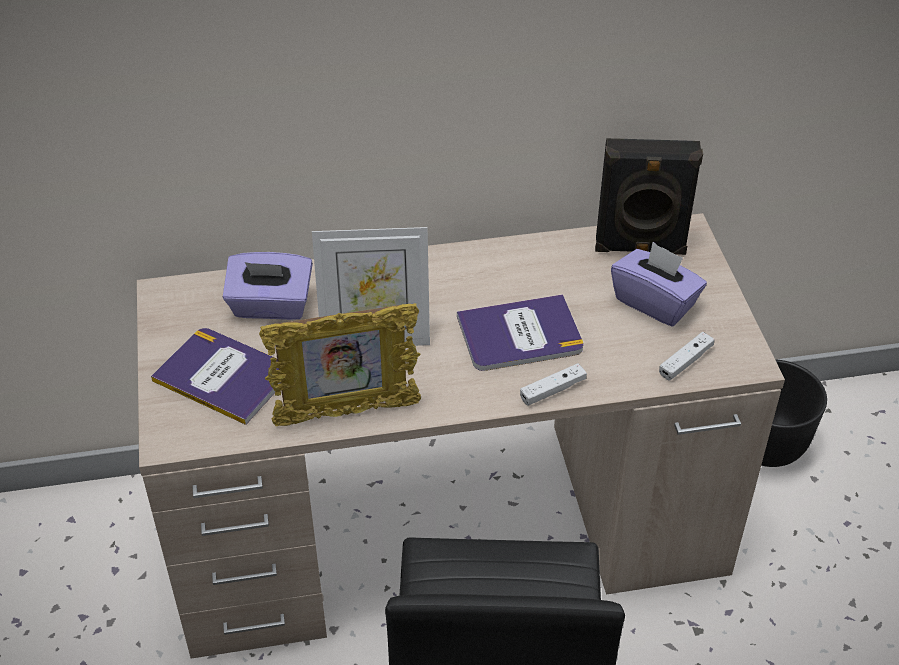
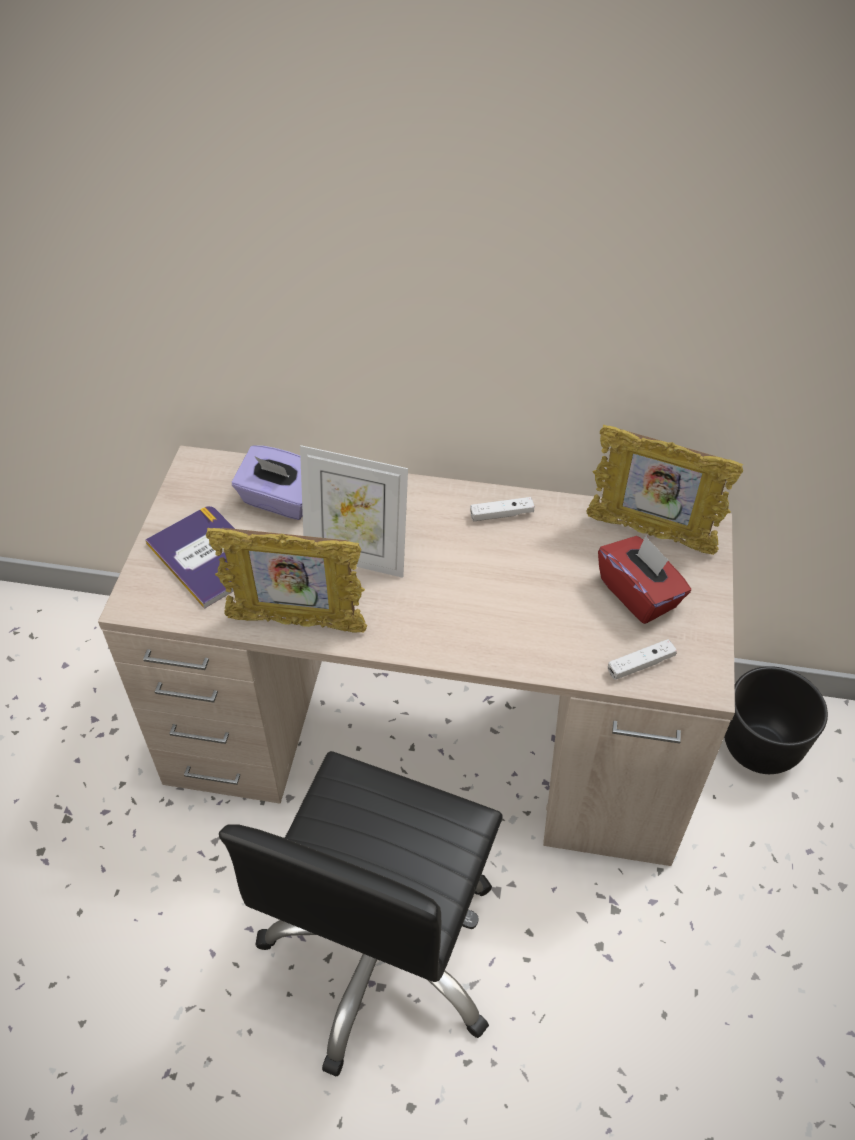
camera: 20 degrees right, 5 degrees up
(520, 335) = (491, 591): book -> none
(552, 390) = (496, 656): white game controller -> white game controller (501, 514)
(640, 248) = (650, 534): black speaker -> picture frame
(655, 302) = (639, 594): purple tissue box -> red tissue box

